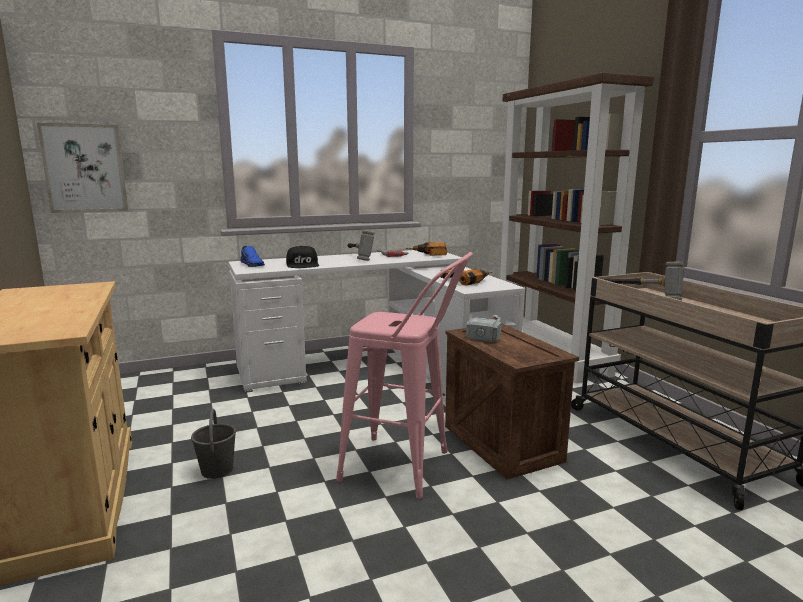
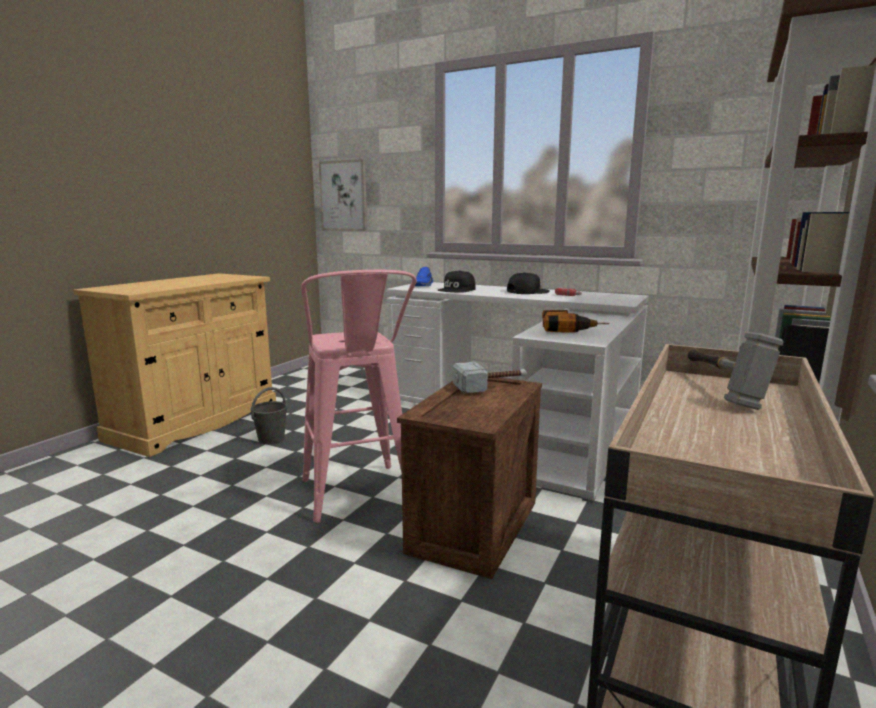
camera: 50 degrees right, 0 degrees up
(358, 257) = (527, 291): hammer -> black cap
(430, 255) = (607, 299): power drill -> none

